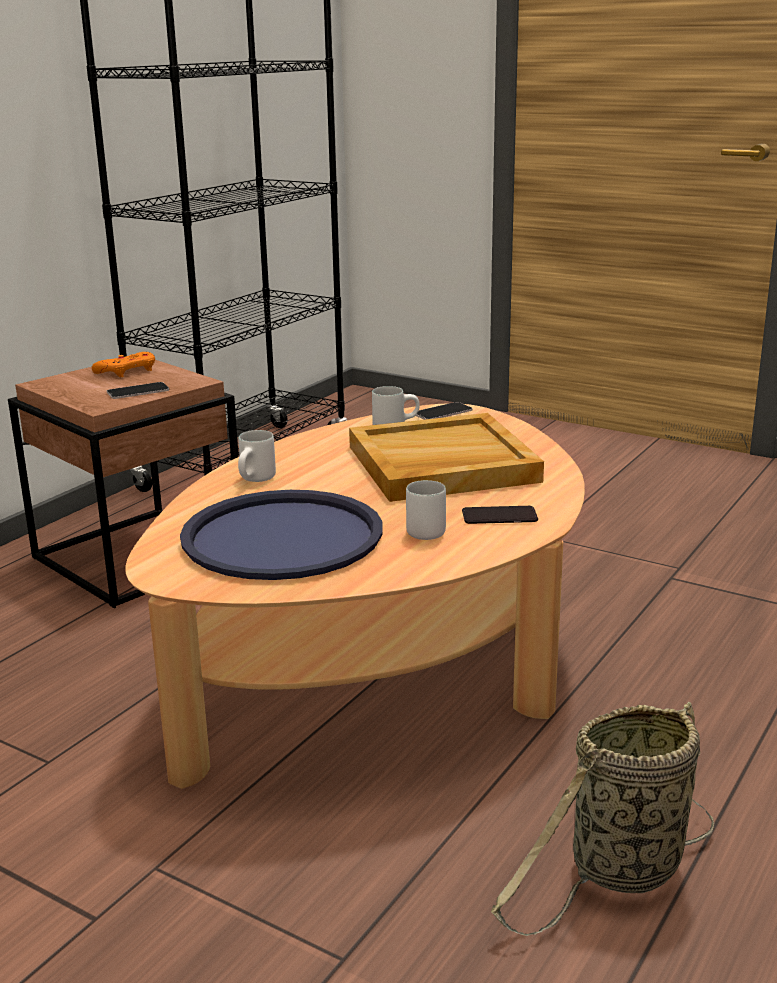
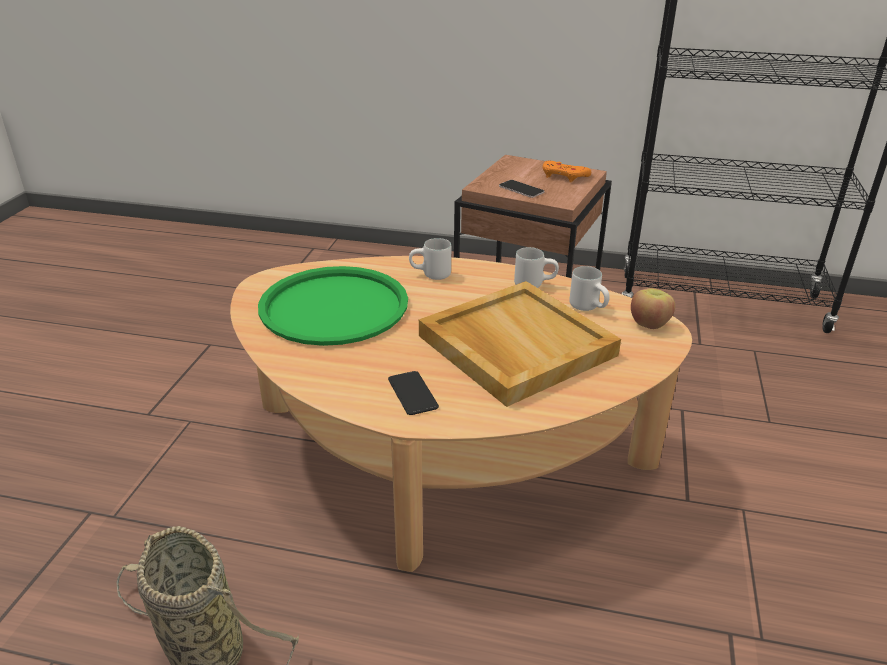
camera: 70 degrees right, 10 degrees up
(282, 537) = (333, 307): blue tray -> green tray
(427, 529) = (370, 362): white mug -> white mug (534, 284)
(442, 412) = (649, 324): phone -> apple

